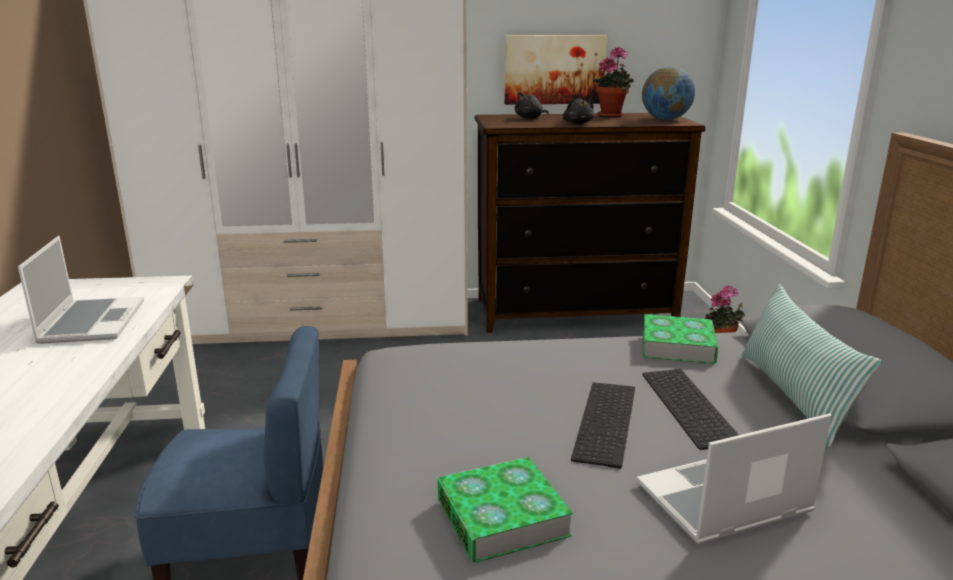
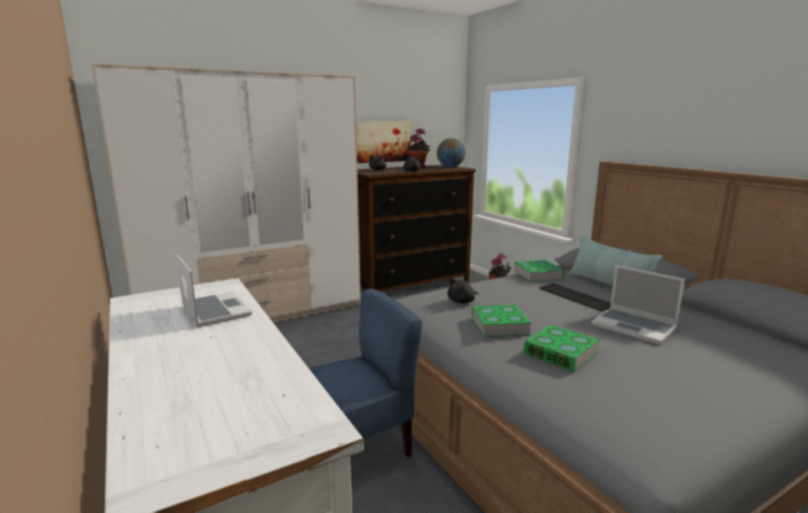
camera: 25 degrees left, 5 degrees down
(473, 433) = (499, 325): none -> book
(476, 373) = (462, 301): none -> black plush toy
(608, 423) = (552, 309): keyboard -> none
(722, 501) = (635, 327): laptop -> laptop turned 90 degrees counterclockwise

